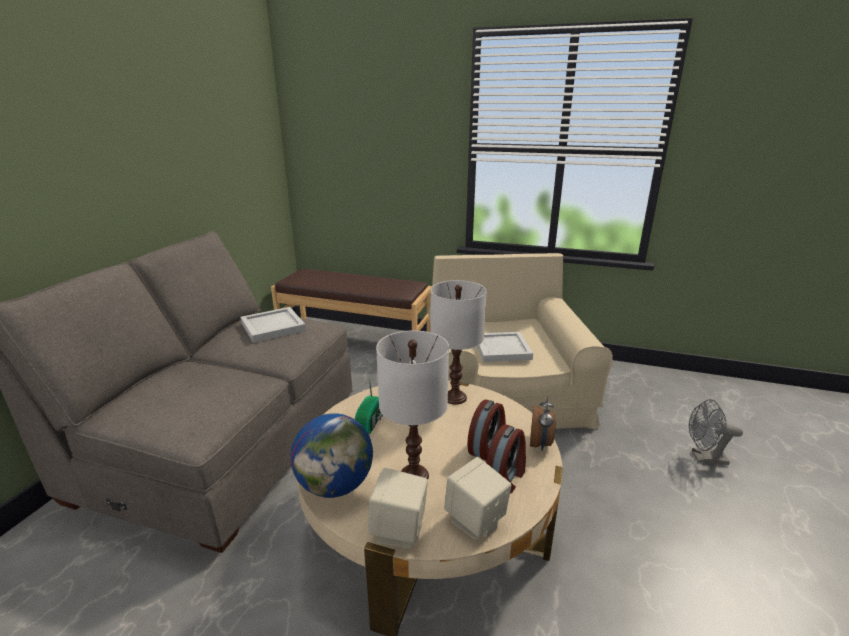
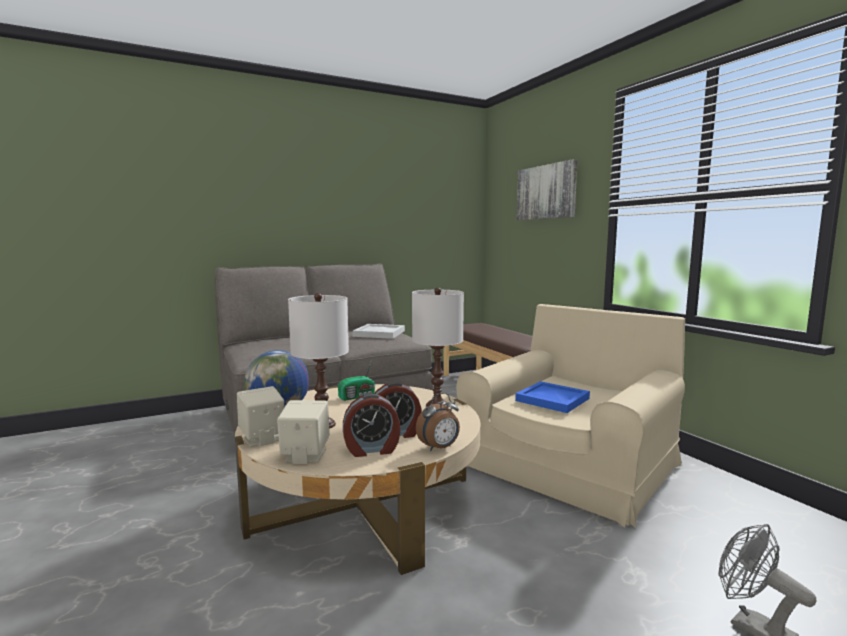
camera: 45 degrees right, 15 degrees down
(384, 125) = (546, 192): none -> picture
(501, 348) = (552, 399): white tray -> blue tray

